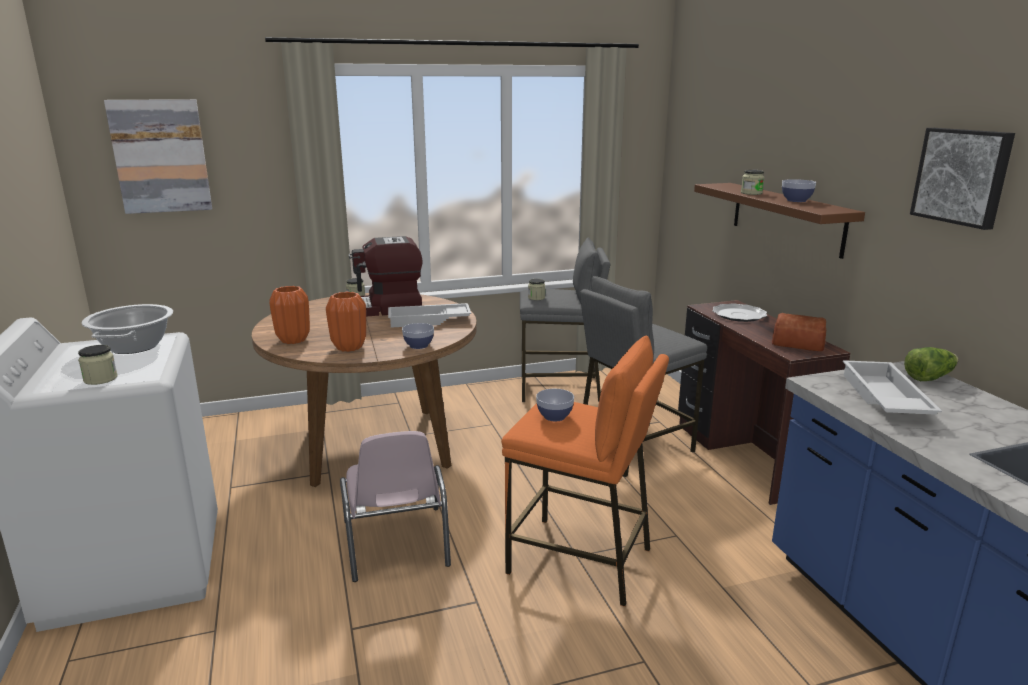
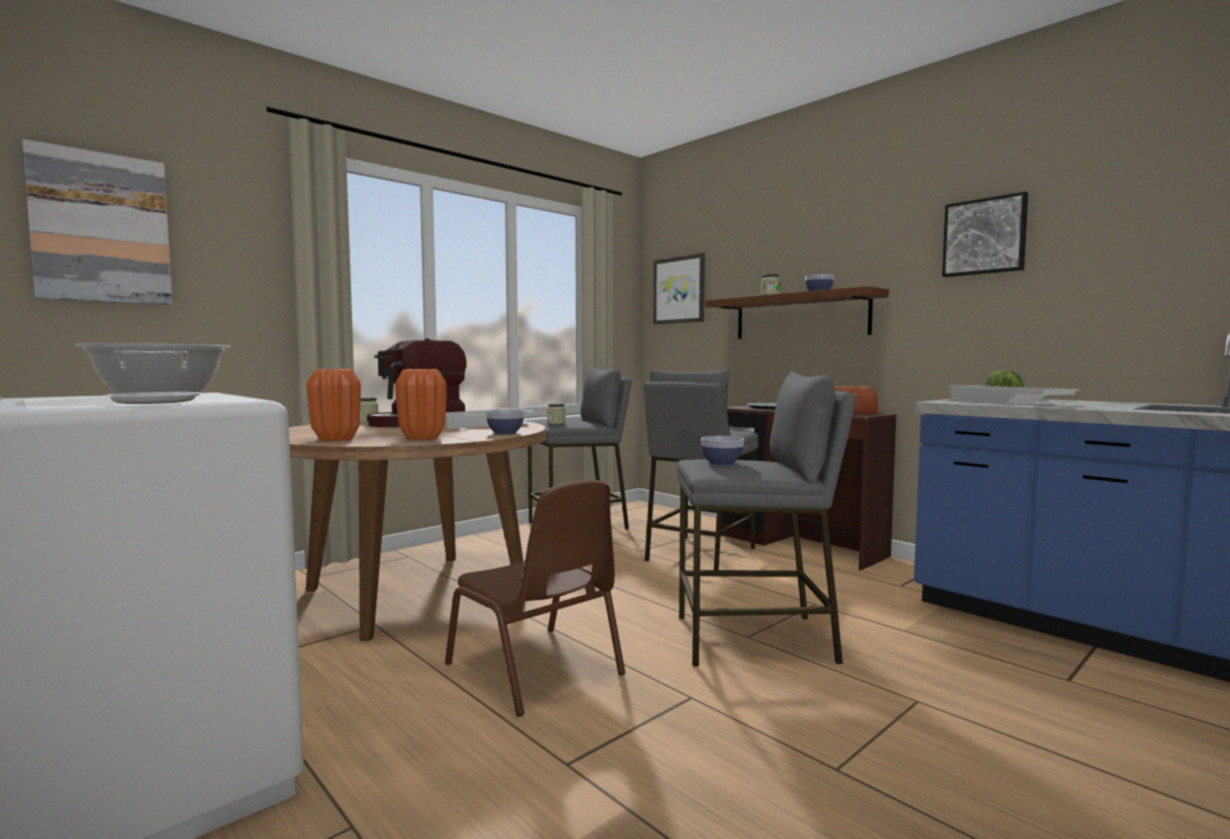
camera: 25 degrees left, 15 degrees down
(100, 379) = (154, 402): jar -> white plate
(396, 544) = (536, 670): pink chair -> brown chair
(580, 561) = (755, 639): orange stool -> grey stool
(694, 156) = (679, 290): none -> picture

